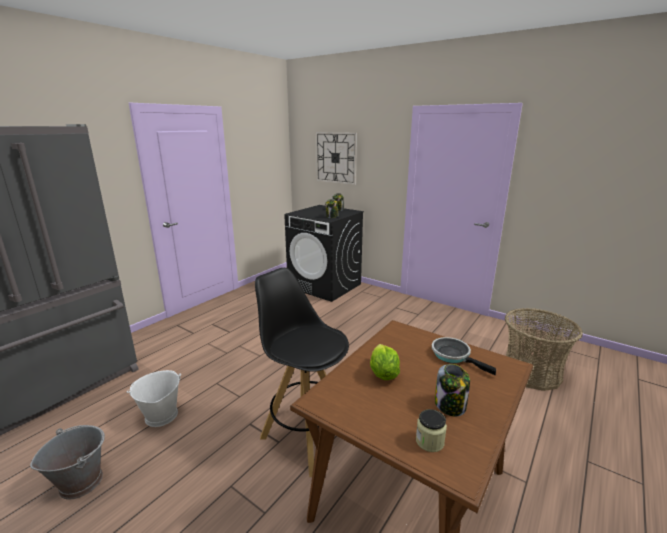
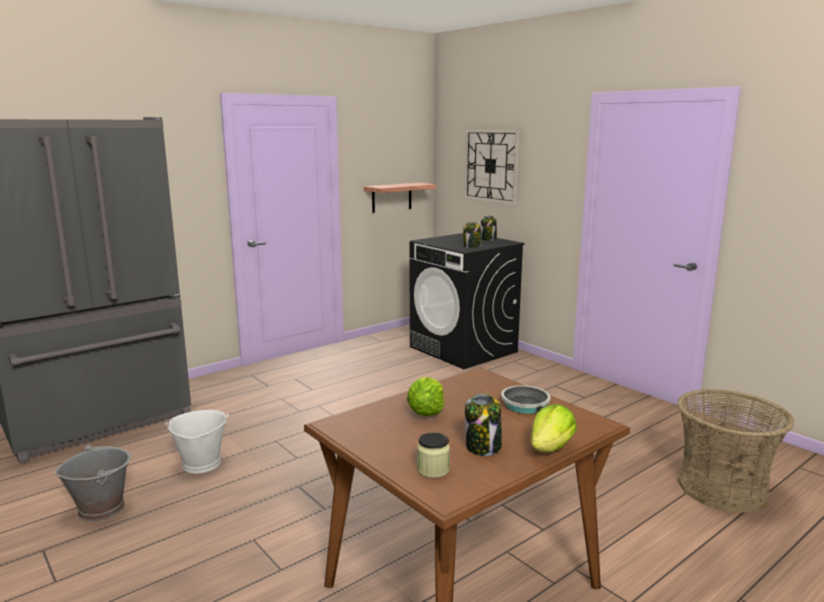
camera: 15 degrees right, 5 degrees down
(264, 182) = (391, 197): none -> shelf
(305, 436) = (359, 508): black stool -> none
(499, 397) = (551, 448): none -> lettuce

